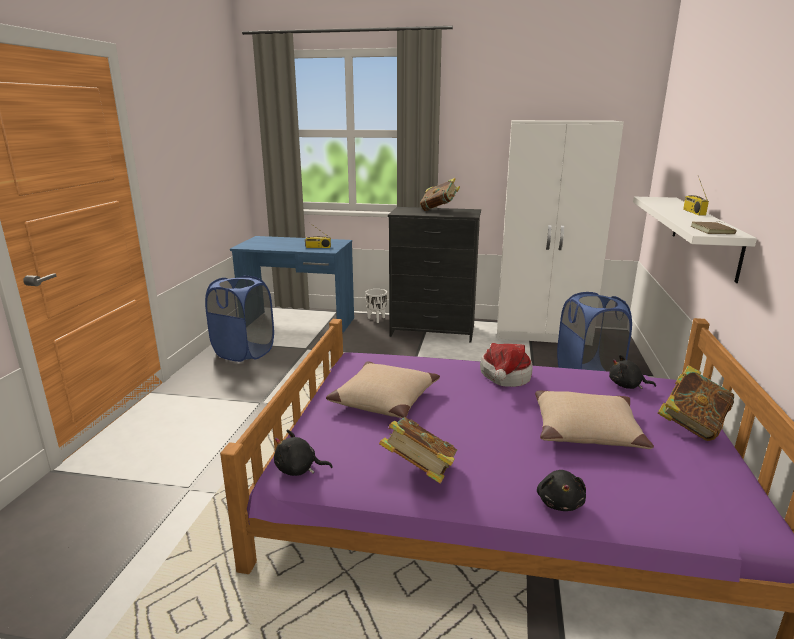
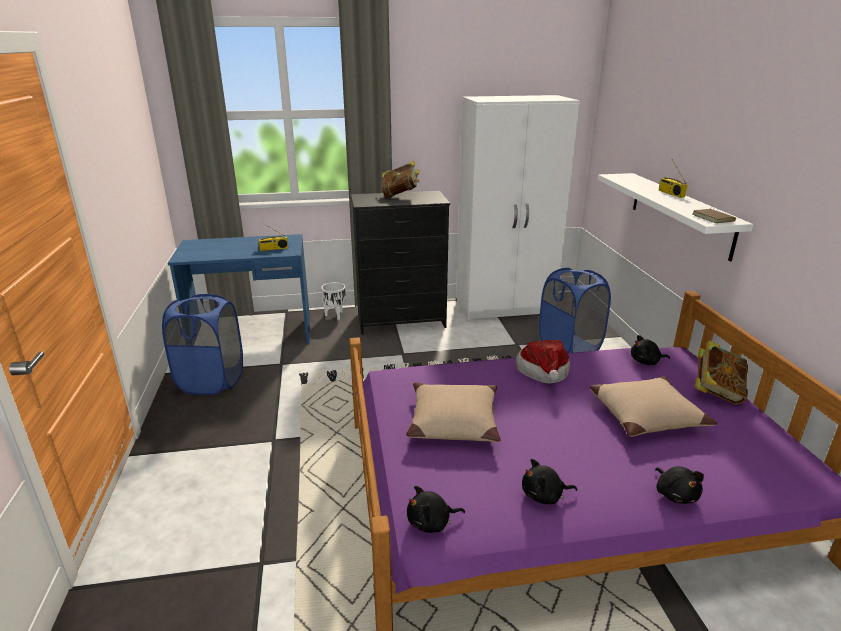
camera: 20 degrees left, 5 degrees up
(419, 472) = (544, 496): book -> black plush toy

